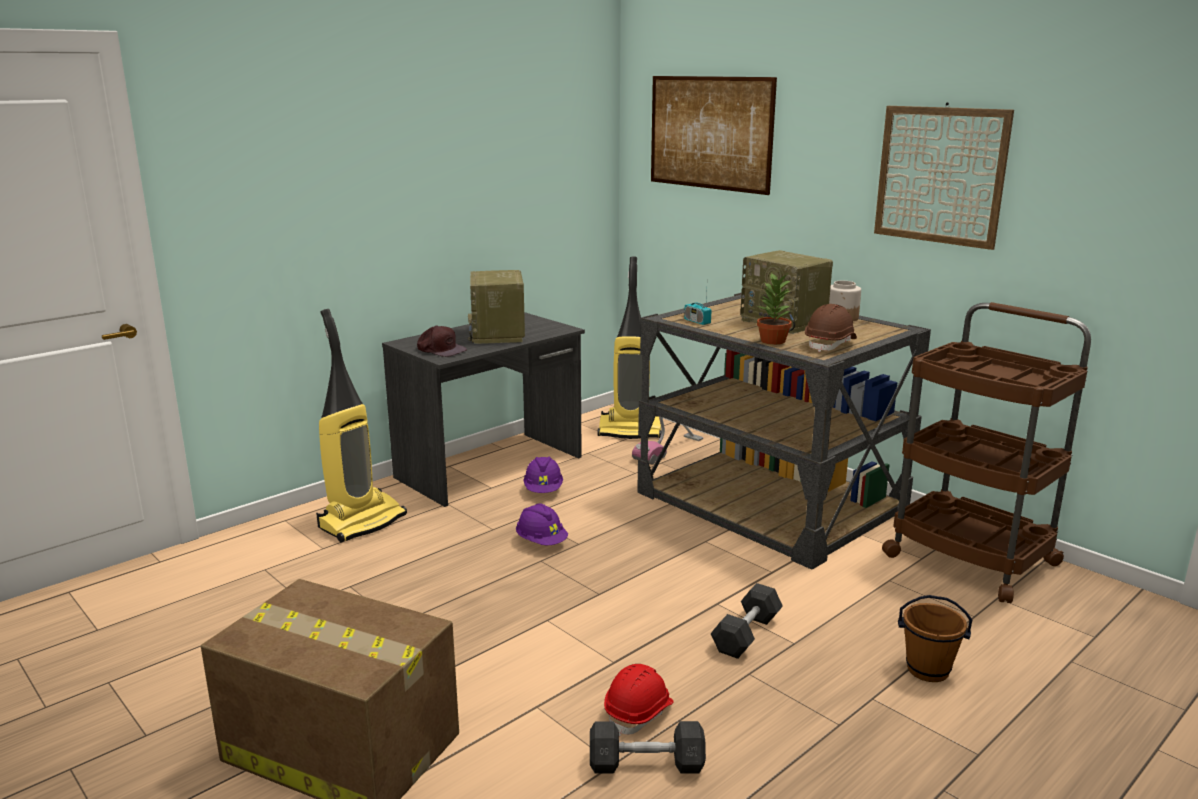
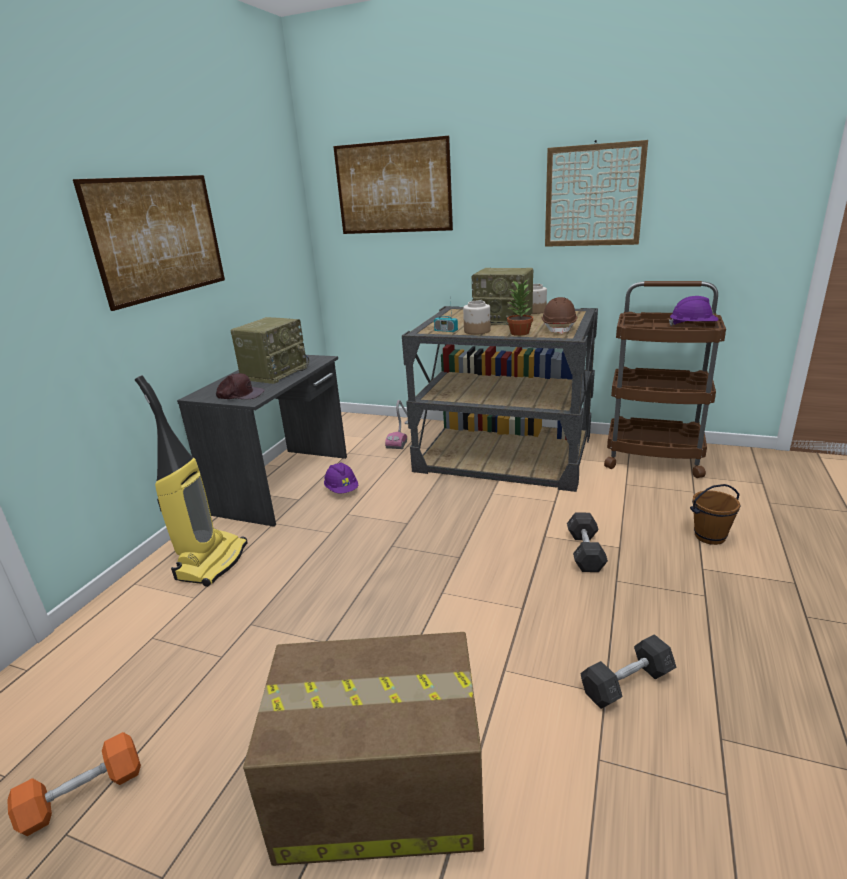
camera: 25 degrees left, 5 degrees up
(136, 662) = (83, 795): none -> orange dumbbell
(399, 171) = (159, 237): none -> picture
(498, 335) = (274, 373): radio -> radio turned 120 degrees counterclockwise
(541, 542) = (378, 530): purple hard hat -> purple hard hat (692, 326)
(630, 431) = (364, 429): vacuum cleaner -> none
(639, 713) = (580, 642): red hard hat -> none
(729, 329) = (477, 331): none -> jar

